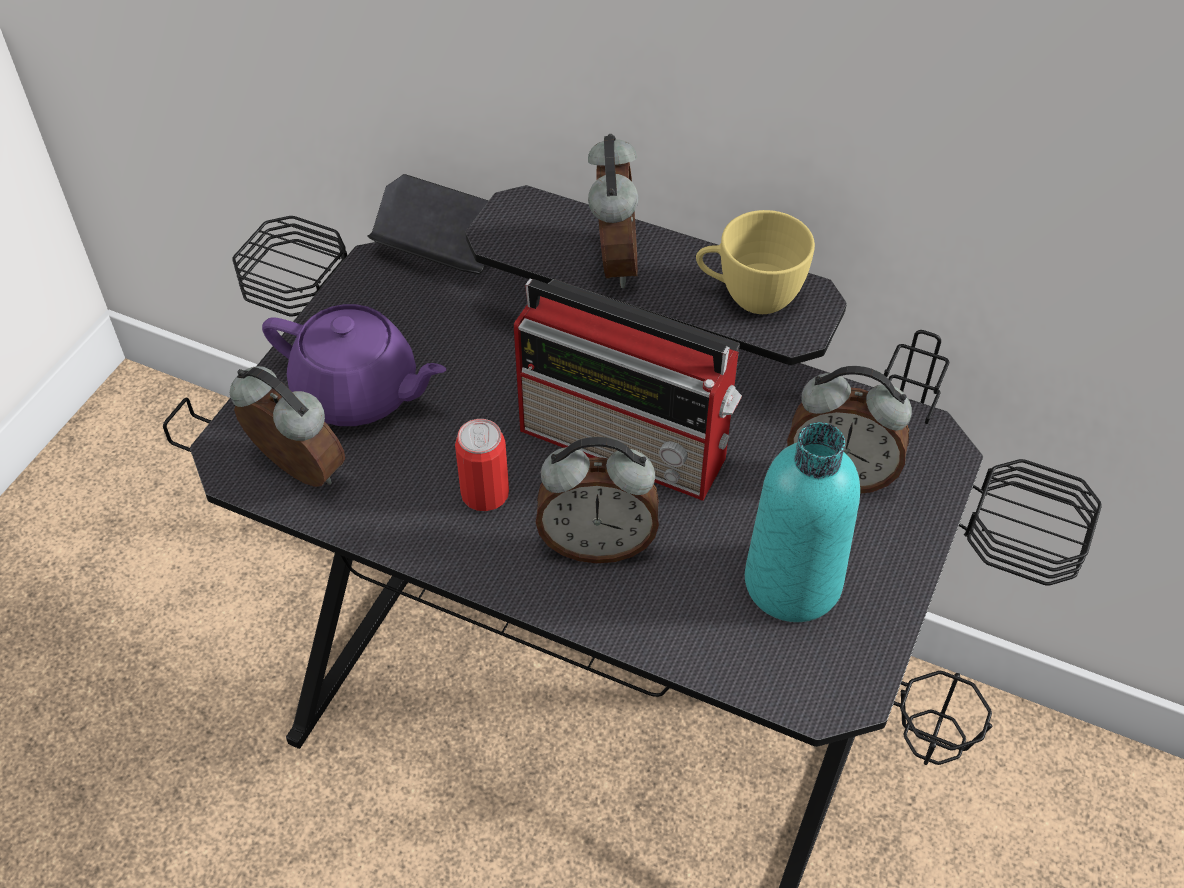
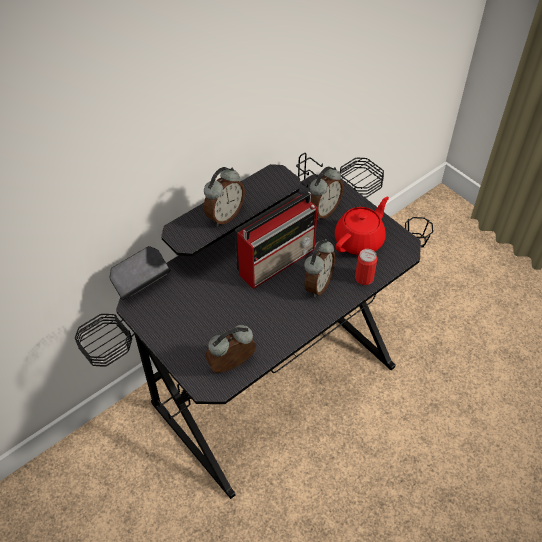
camera: 65 degrees left, 0 degrees up
(358, 393) = (202, 333): purple teapot -> none
(485, 493) = (277, 309): can -> can (364, 278)
(612, 262) = (224, 215): alarm clock -> alarm clock turned 105 degrees clockwise
(749, 296) = (265, 186): yellow cup -> none
(792, 582) = (360, 240): turquoise bottle -> red teapot

